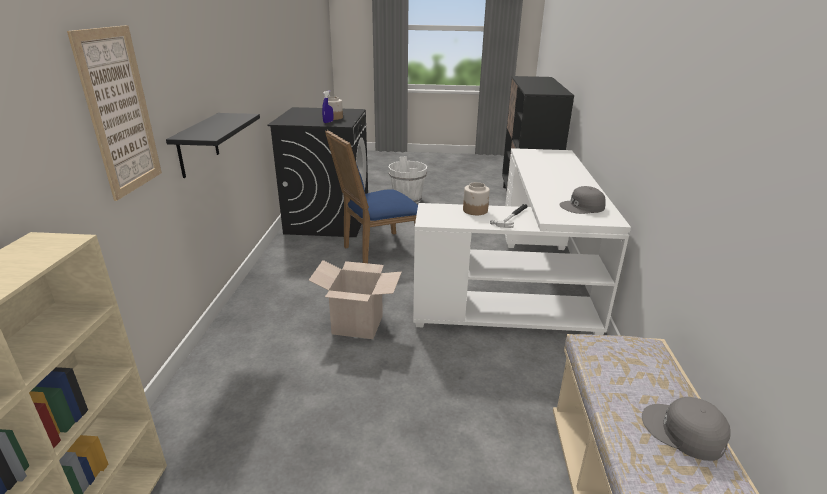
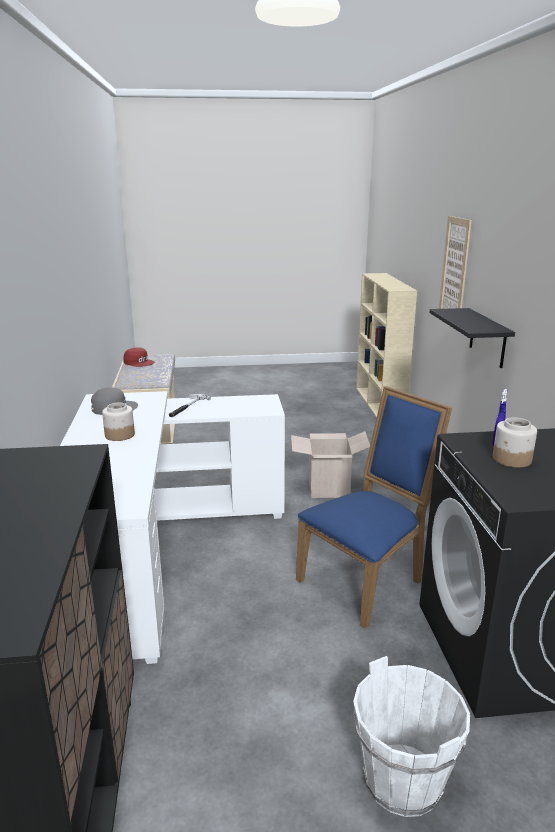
camera: 170 degrees right, 5 degrees down
(475, 210) = (223, 411): jar -> jar (119, 435)
(683, 432) = (139, 362): grey cap -> red cap

